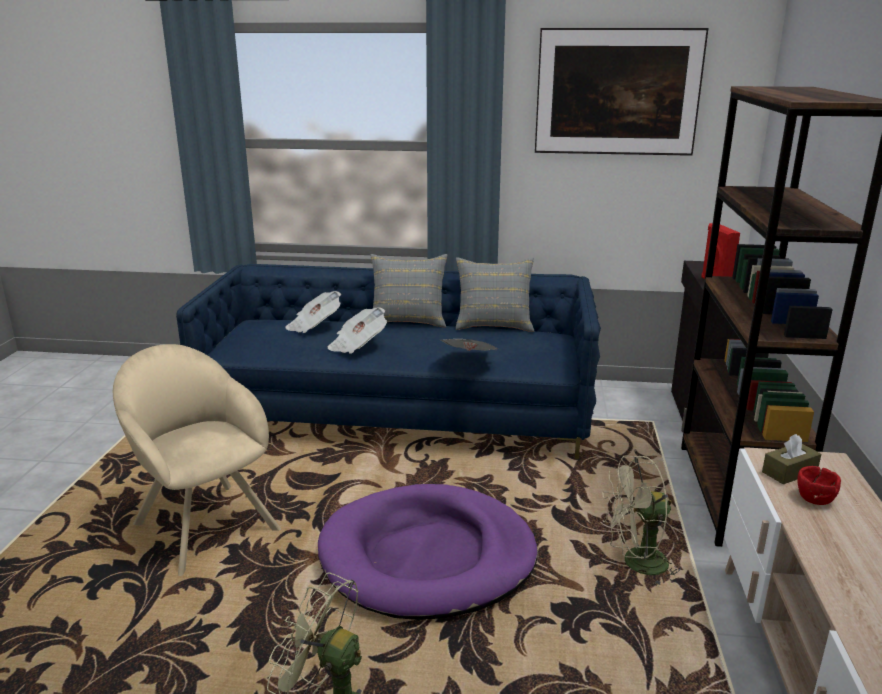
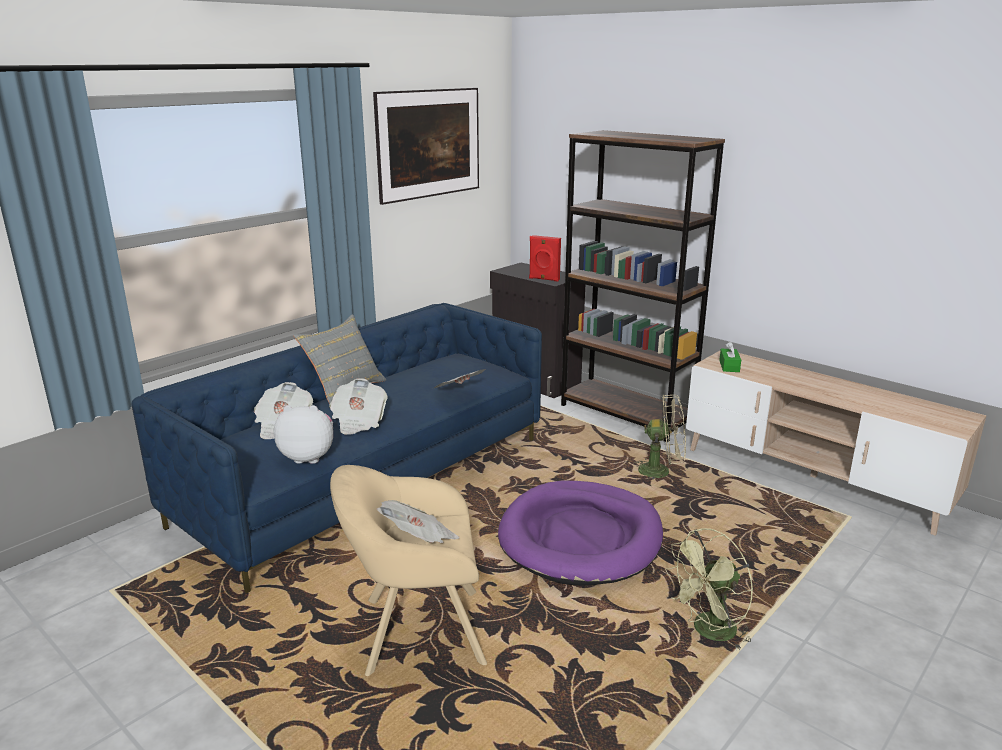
camera: 55 degrees left, 0 degrees up
(196, 437) = (419, 540): none -> newspaper
(283, 353) = (308, 457): none -> plush toy
(494, 324) = (409, 364): grey pillow -> none
(636, 565) = (661, 471): beige fan -> beige fan turned 105 degrees counterclockwise
(789, 472) = (729, 366): brown tissue box -> green tissue box
(814, 498) = (758, 371): red bowl -> none

